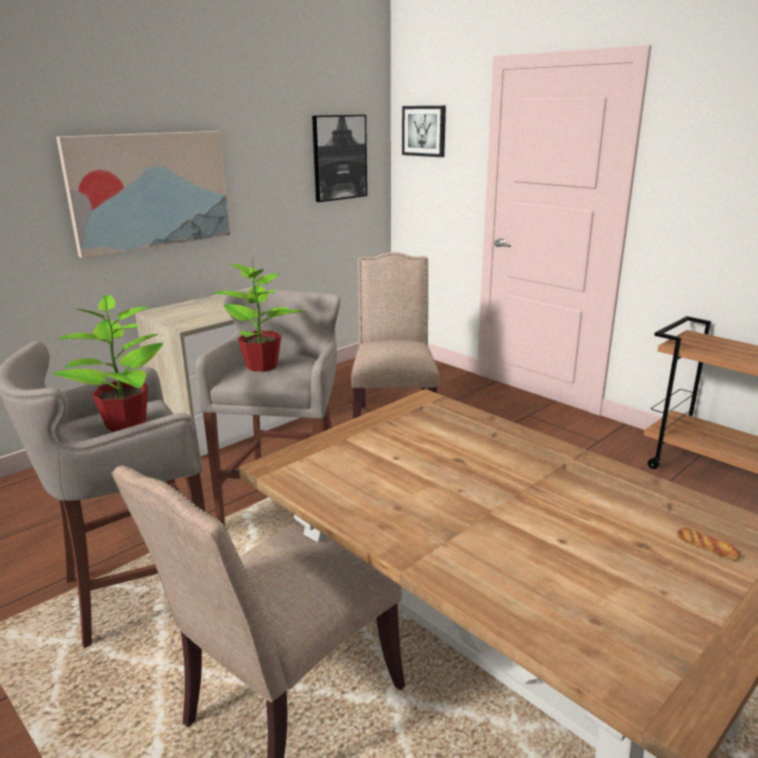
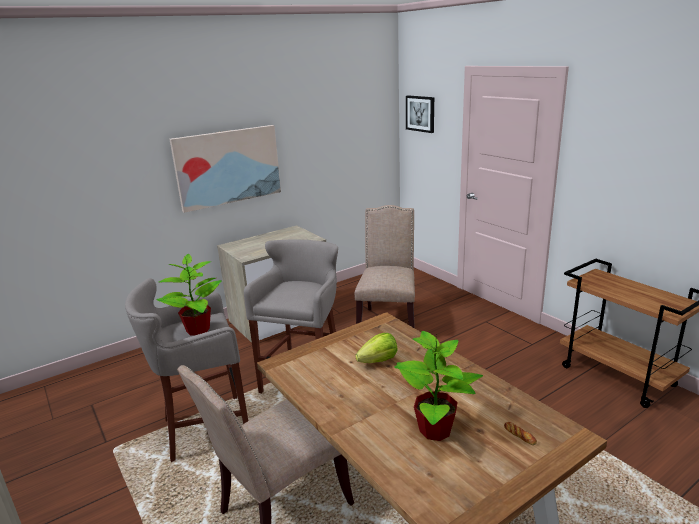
camera: 10 degrees right, 0 degrees up
(262, 366) = (287, 291): potted plant -> potted plant (436, 430)
(339, 157) = (359, 134): picture -> none
(439, 454) = (378, 361): none -> lettuce

